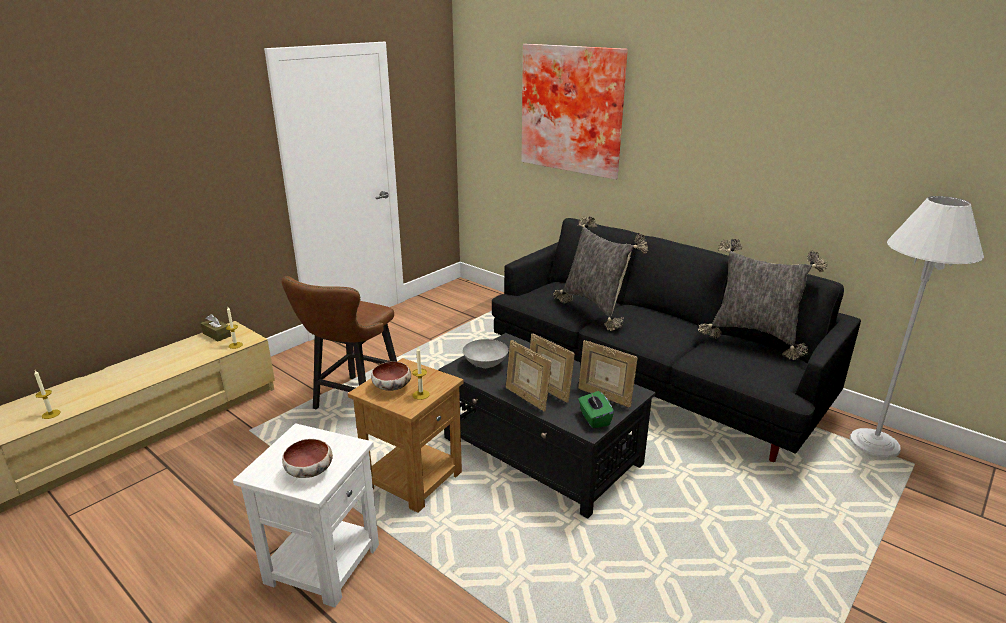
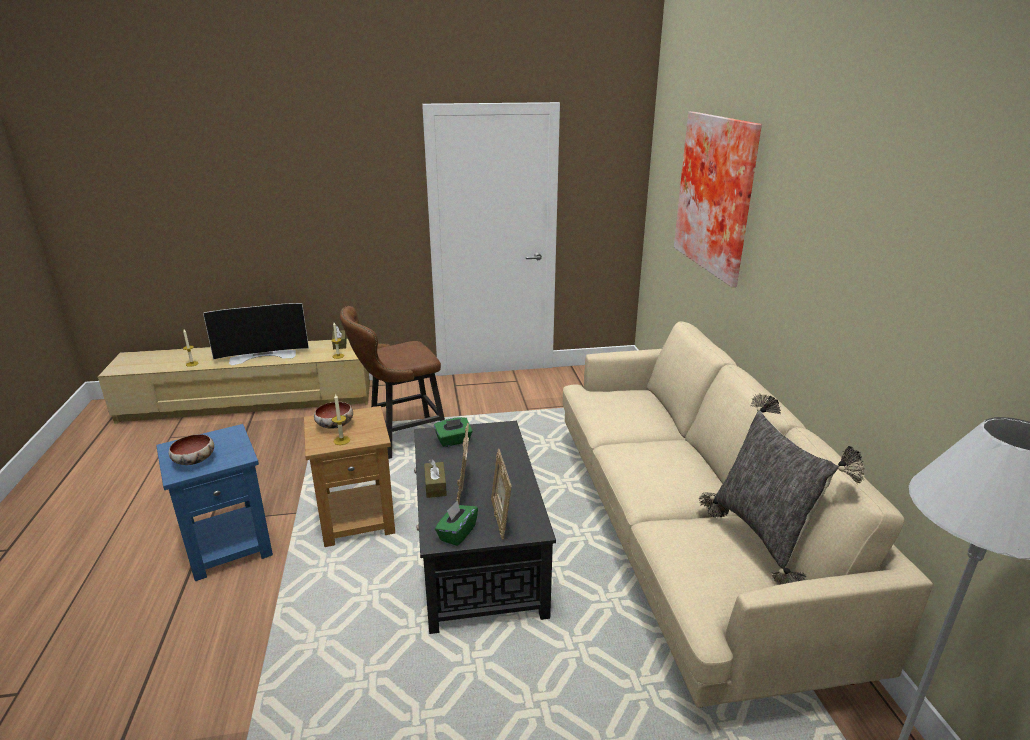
camera: 40 degrees right, 0 degrees up
(140, 374) = (263, 356): none -> television
(323, 562) = (230, 546): white side table -> blue side table
(485, 364) = (453, 441): grey bowl -> green tissue box
(527, 398) = (435, 486): picture frame -> brown tissue box
(596, 313) = (633, 436): pillow -> none
(651, 380) = (684, 542): black sofa -> beige sofa

